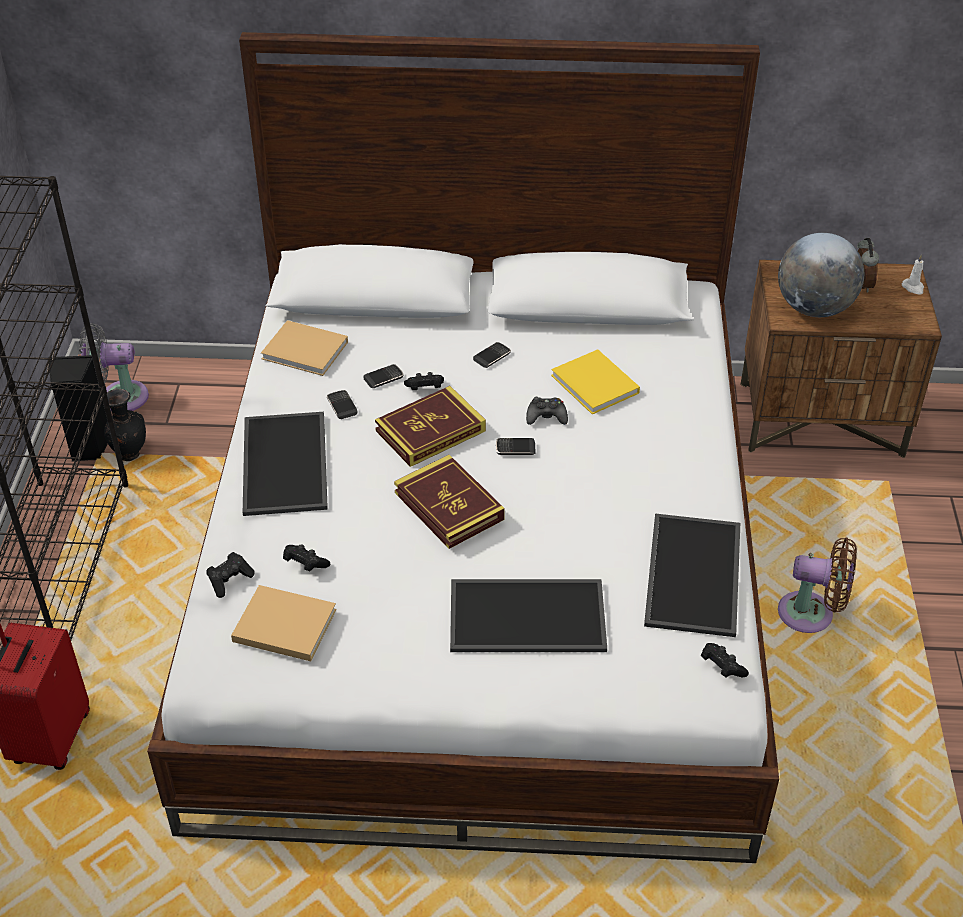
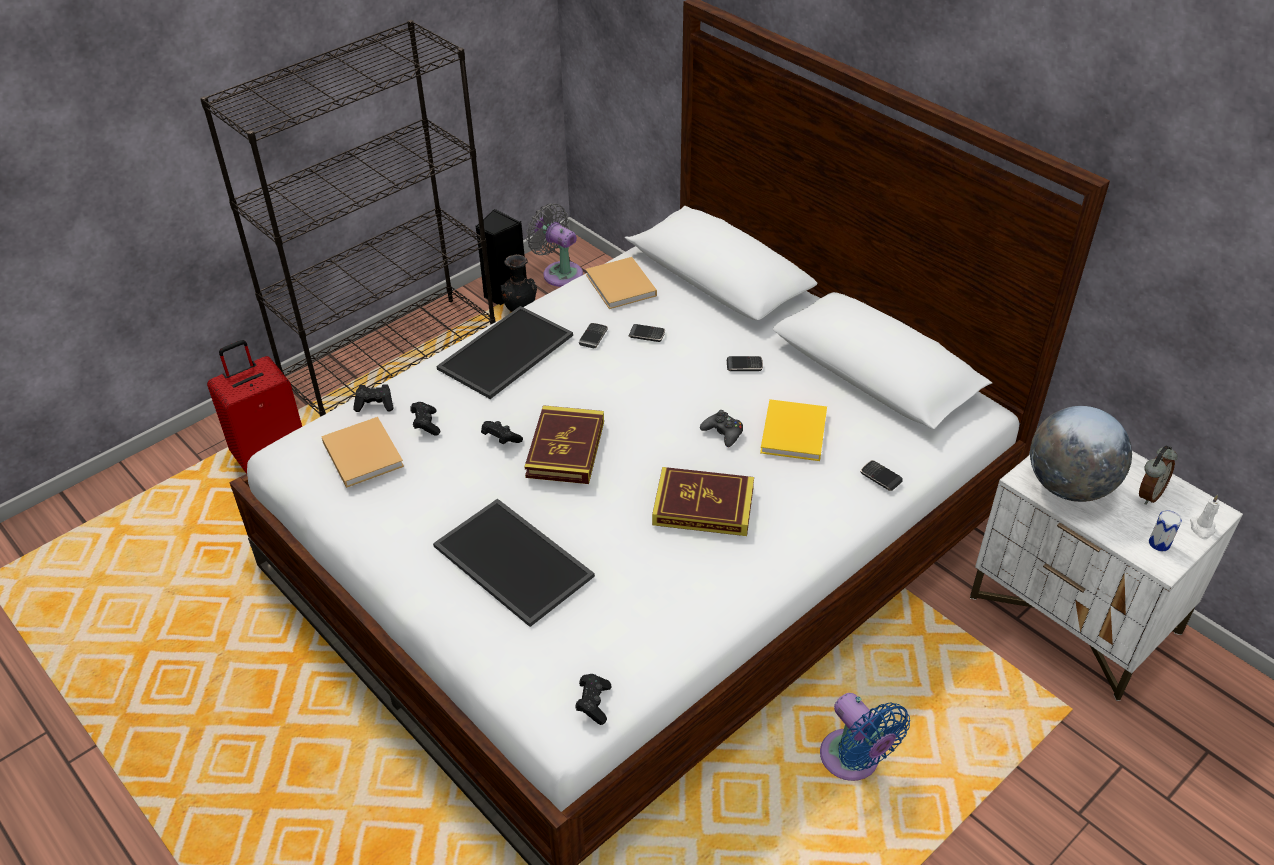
camera: 45 degrees right, 0 degrees up
(425, 389) = (664, 359): black game controller -> black game controller (501, 439)
(430, 431) = (626, 390): book -> book (703, 506)
(515, 448) = (668, 440): phone -> phone (880, 477)
(696, 576) = (669, 624): tray -> none
(811, 614) = (853, 761): brown fan -> blue fan
(821, 419) = (1075, 616): brown nightstand -> white nightstand
(904, 312) = (1159, 543): none -> can

